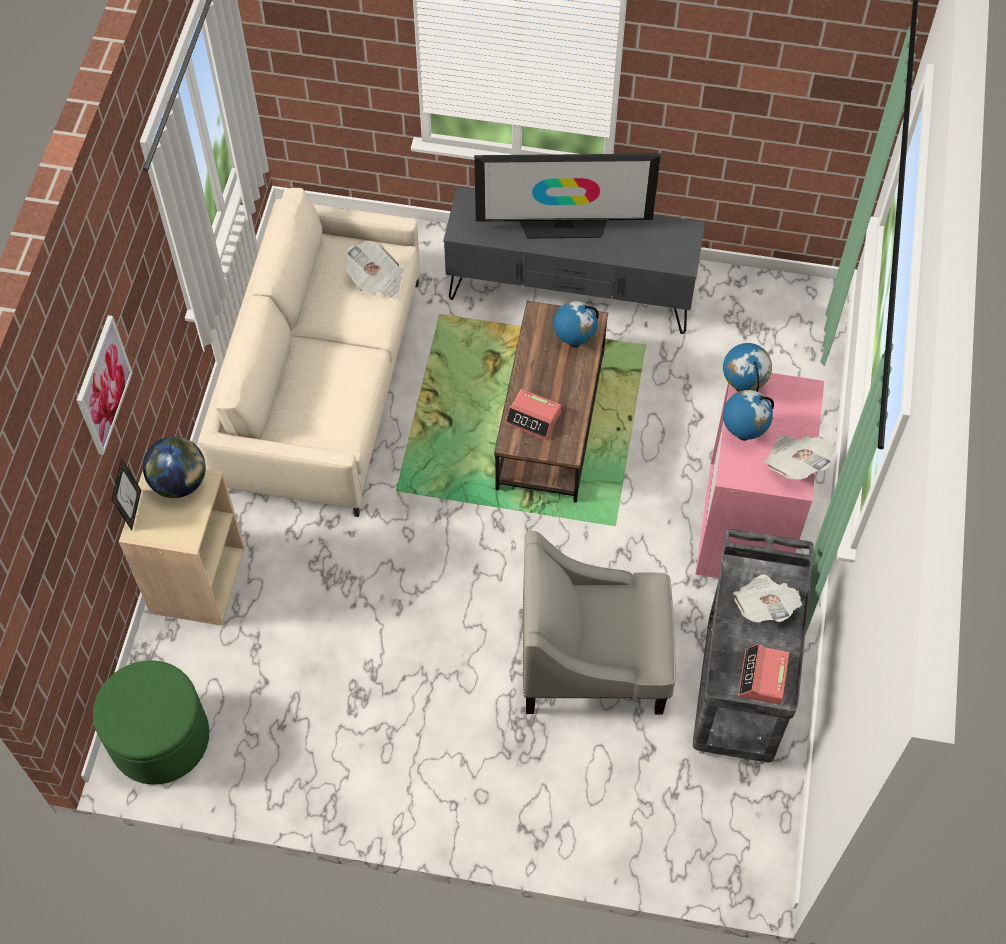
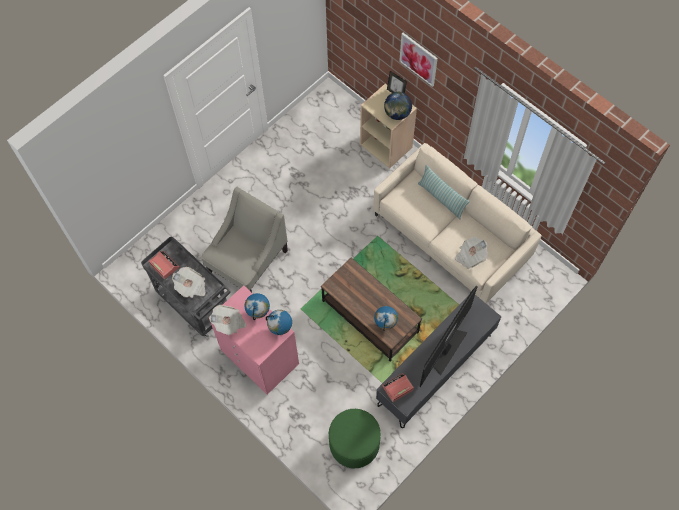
camera: 125 degrees right, 5 degrees up
(160, 738) = (328, 104): green ottoman -> green ottoman (354, 443)
(293, 370) = (441, 199): none -> pillow
(533, 418) = (357, 282): alarm clock -> alarm clock (397, 388)

